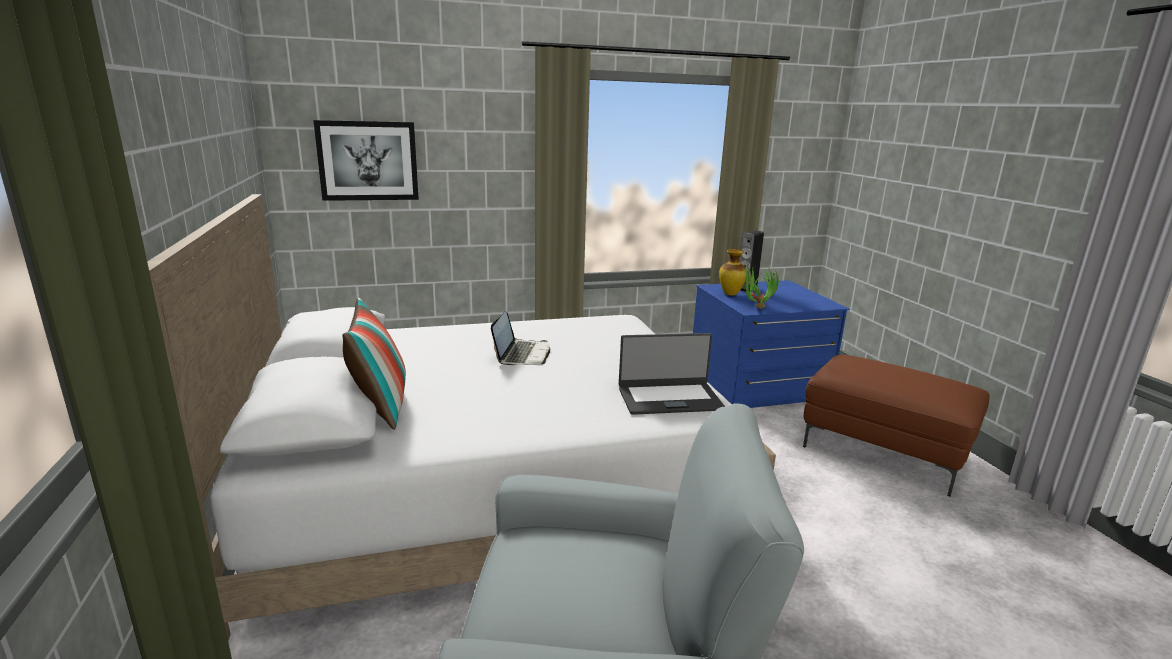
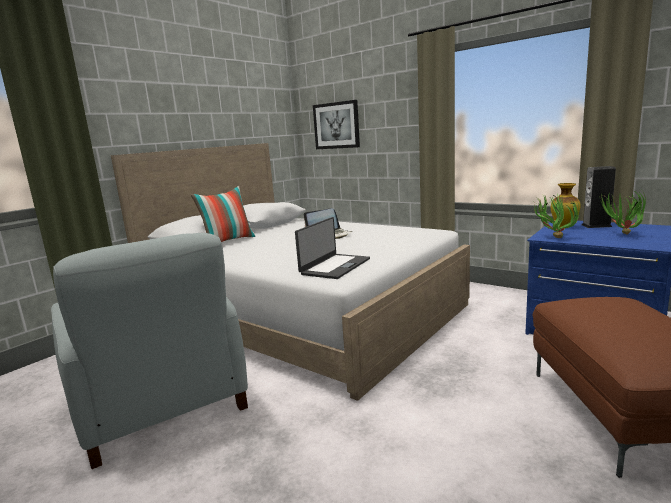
camera: 55 degrees right, 5 degrees down
(669, 398) = (334, 266): laptop -> laptop turned 105 degrees counterclockwise
(787, 297) = (622, 235): none -> potted plant

